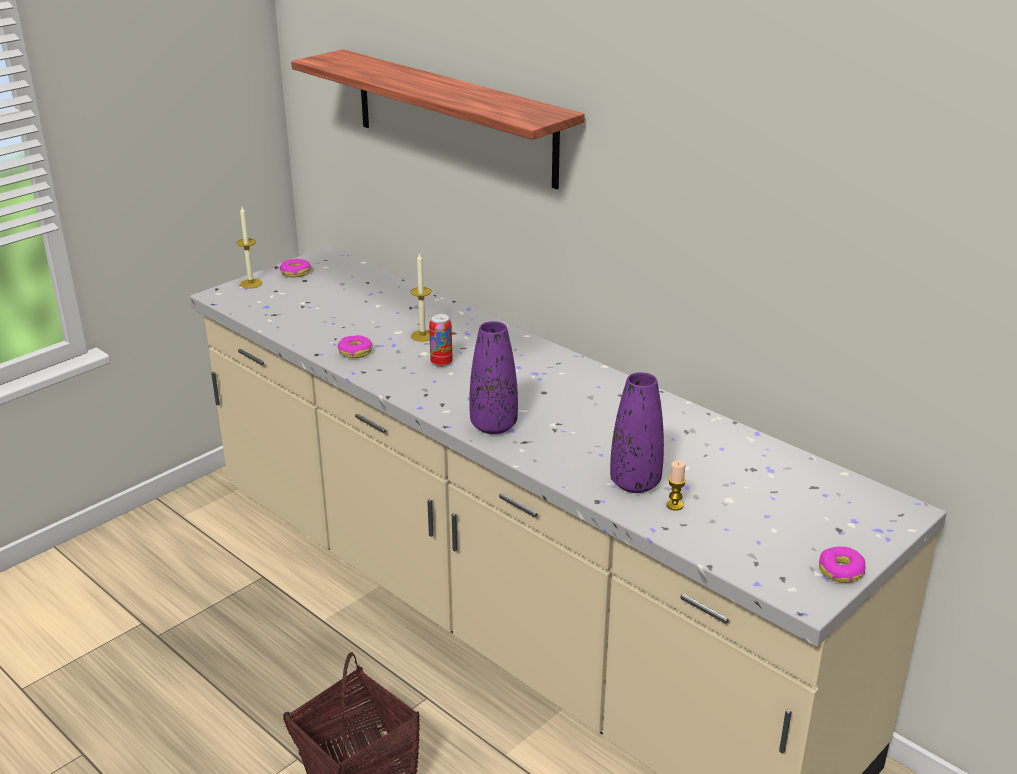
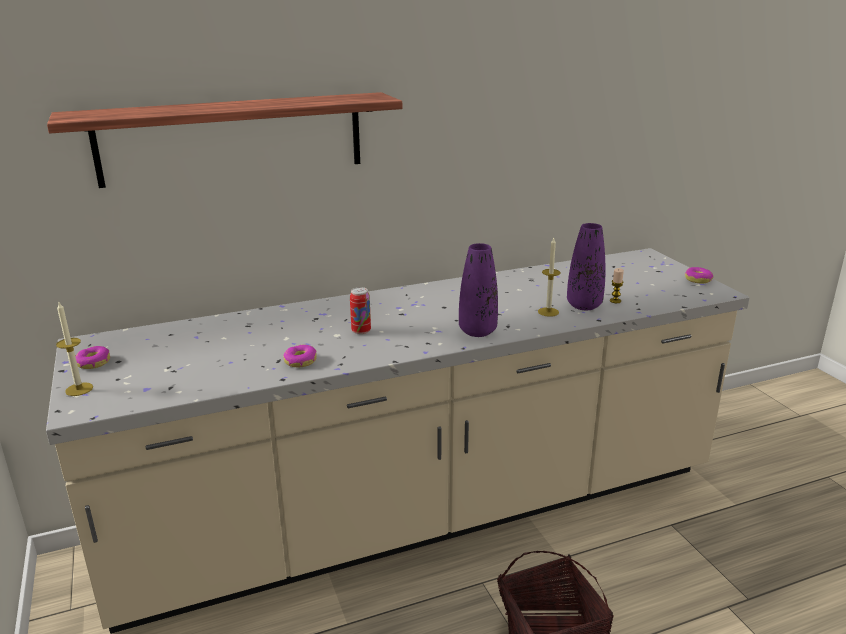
camera: 65 degrees left, 5 degrees down
(422, 336) = (306, 330): candle -> candle (548, 312)

